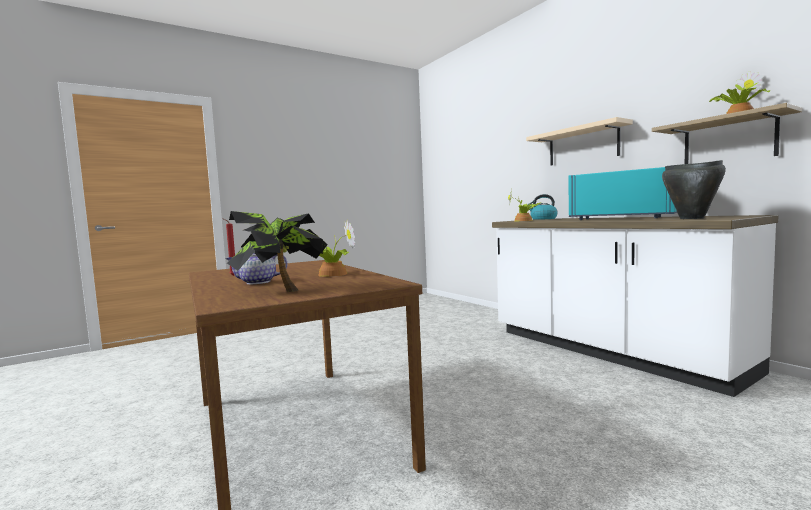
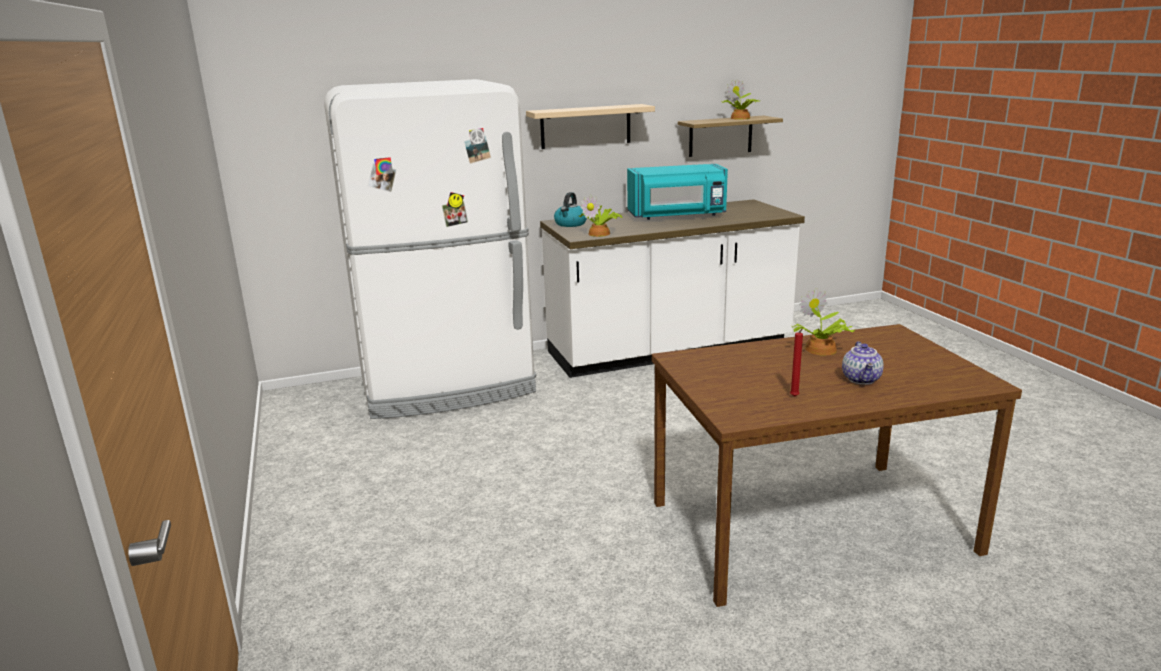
camera: 75 degrees left, 15 degrees up
(281, 290) = (919, 367): potted plant -> none
(461, 313) = (448, 386): none -> white fridge
(622, 218) = (677, 216): turquoise microwave -> turquoise microwave turned 150 degrees counterclockwise
(692, 218) = (758, 214): black cooking pot -> none

